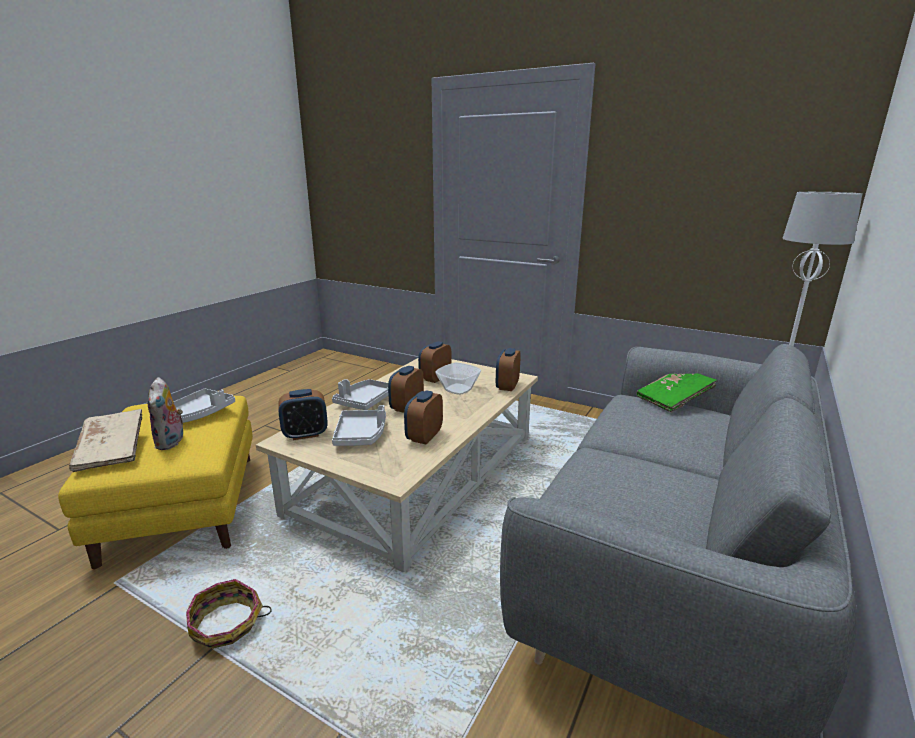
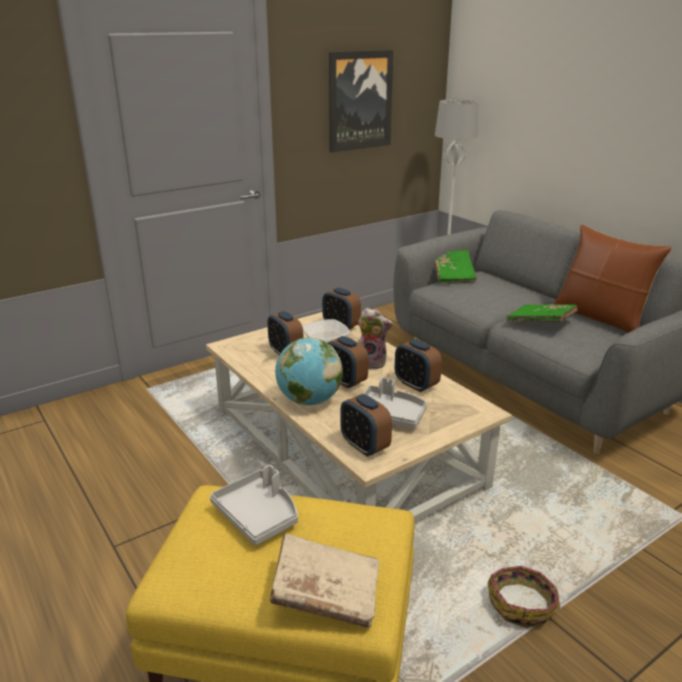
camera: 65 degrees left, 5 degrees up
(171, 442) = (335, 538): plush toy -> plush toy (372, 363)
(305, 434) = (364, 446): alarm clock -> alarm clock turned 135 degrees clockwise
(364, 401) = (309, 401): grey tray -> globe
(610, 470) = (540, 323): none -> green book
(697, 517) = (600, 318): none -> brown pillow
(698, 185) = (359, 101): none -> picture

